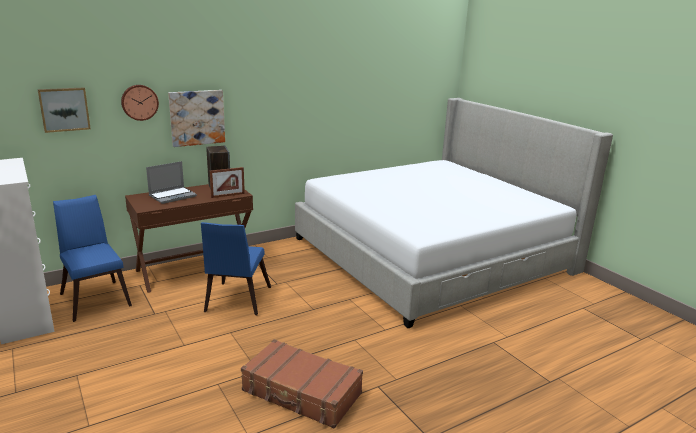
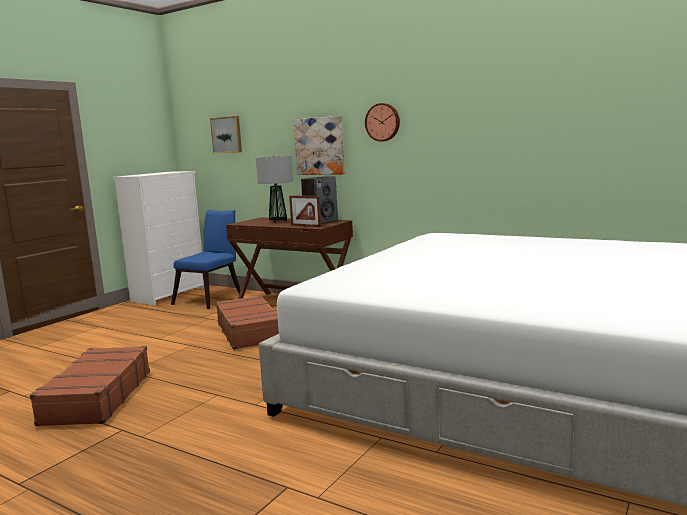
camera: 65 degrees right, 10 degrees down
(139, 102) = (274, 129): wall clock -> wall clock (383, 122)
(173, 196) = (278, 221): laptop -> table lamp
(236, 301) = (250, 331): blue chair -> brown suitcase

